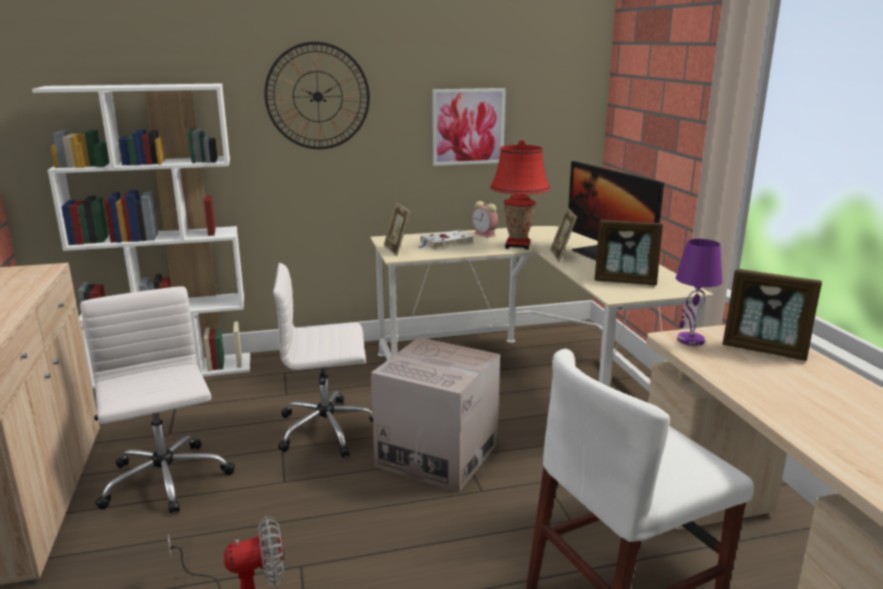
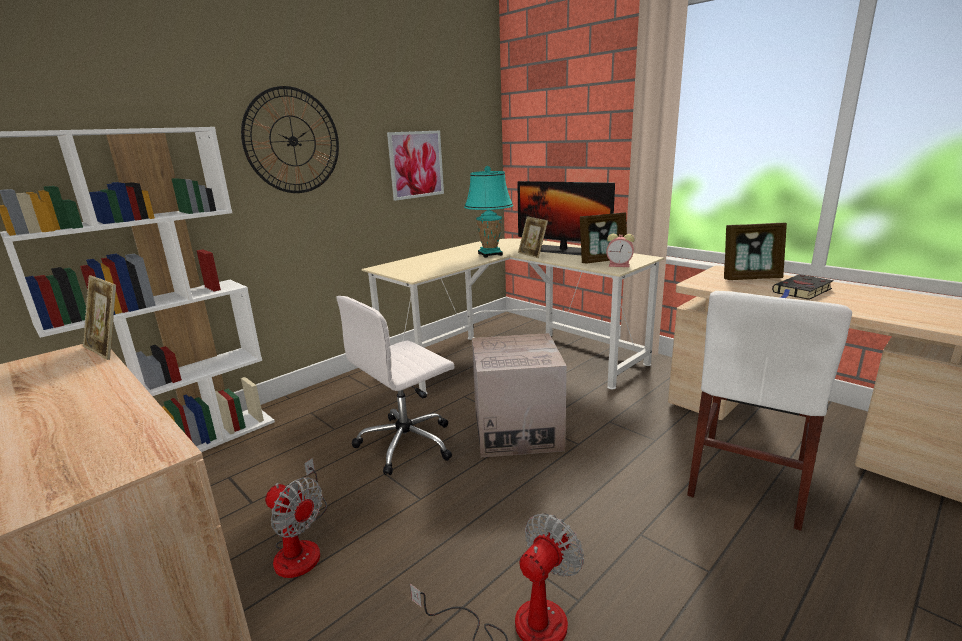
camera: 30 degrees left, 0 degrees up
(166, 481) = (301, 546): white office chair -> fan
(397, 250) = (404, 273): picture frame -> picture frame (109, 349)
(445, 244) = (434, 262): white book -> none
(485, 234) = (452, 252): alarm clock -> alarm clock (620, 265)
(518, 245) = (490, 254): red table lamp -> turquoise table lamp
(690, 340) = (707, 283): purple table lamp -> none
(792, 385) = (801, 291): none -> black book

